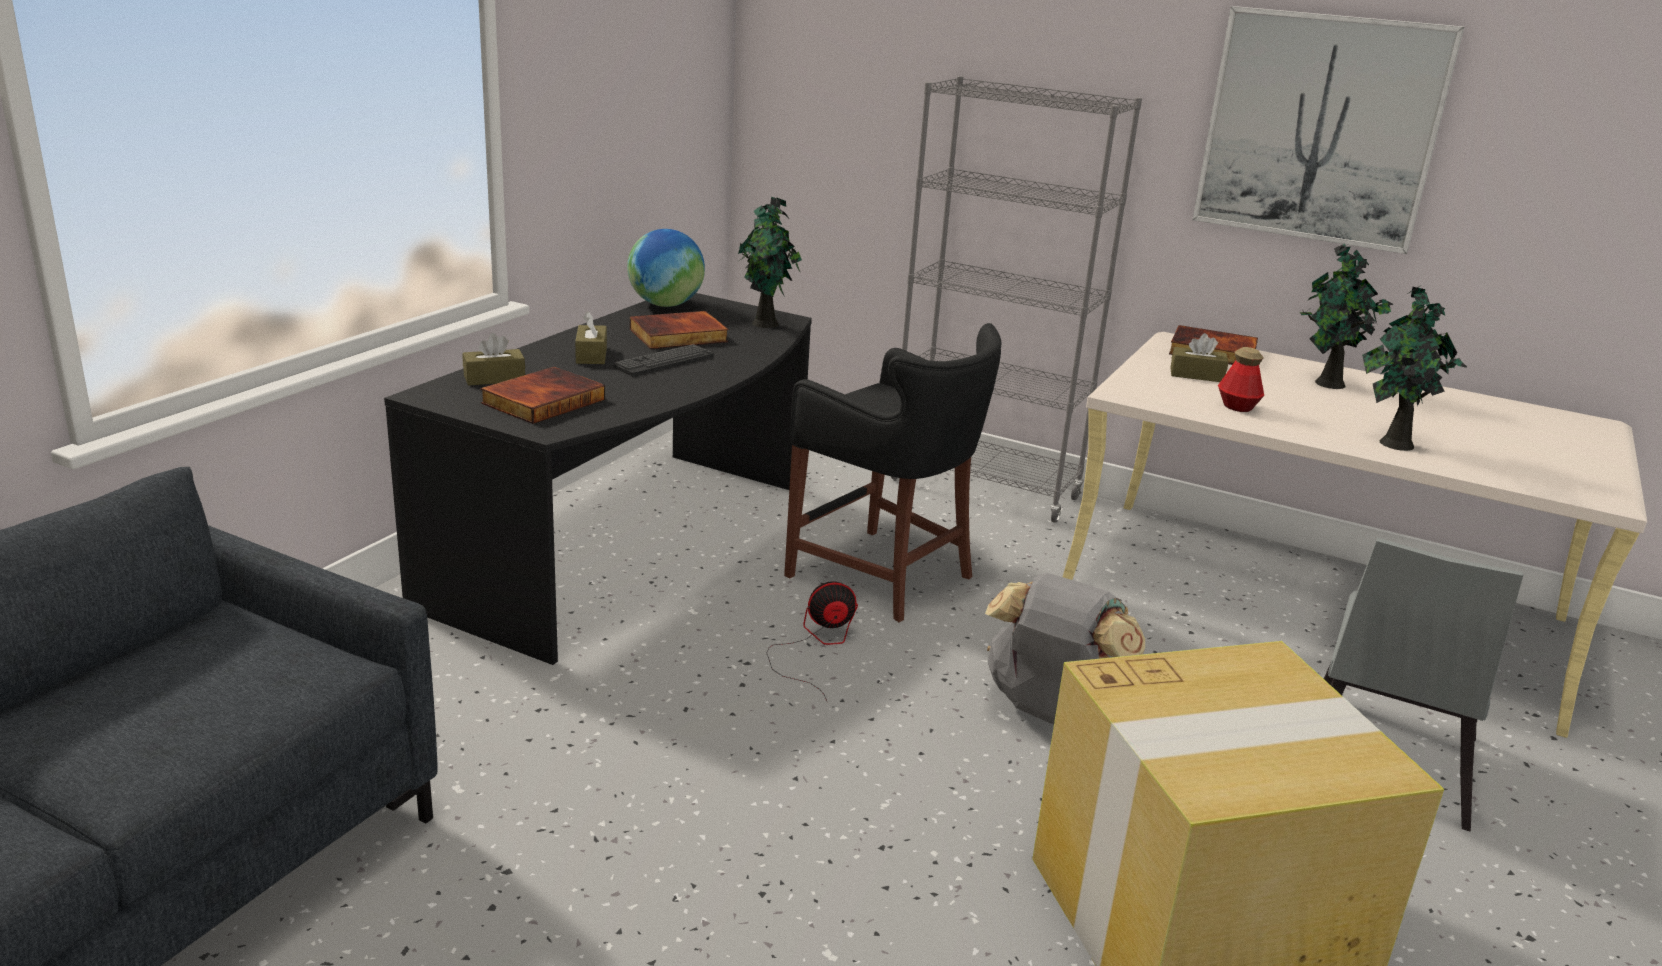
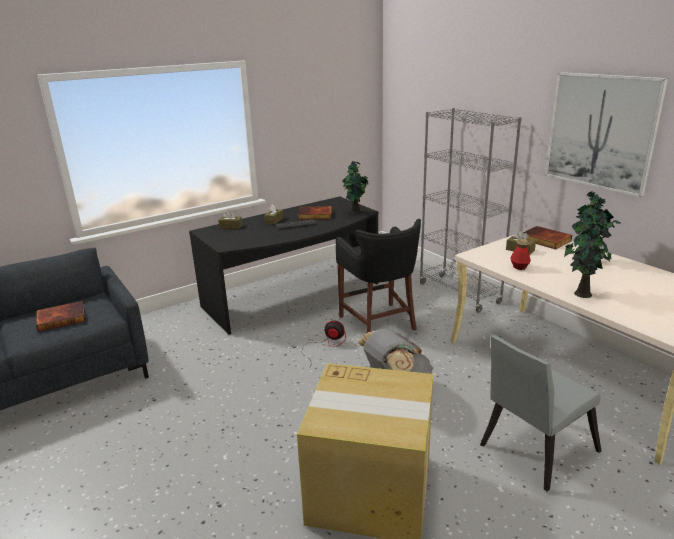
camera: 30 degrees right, 0 degrees up
(542, 400) = (236, 236): book -> book (62, 318)
(666, 305) = (326, 202): globe -> none

